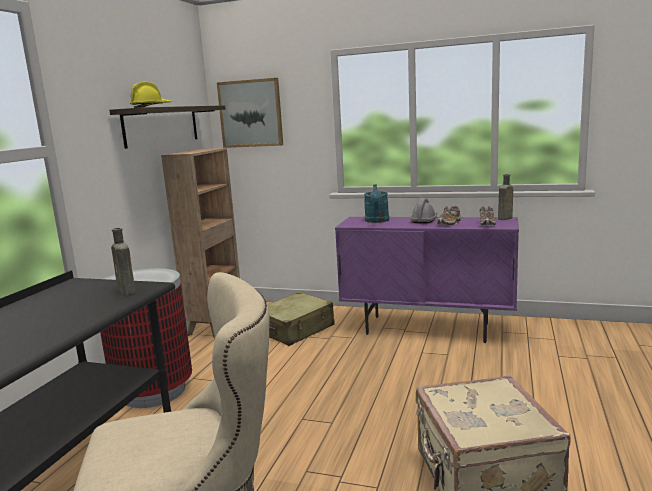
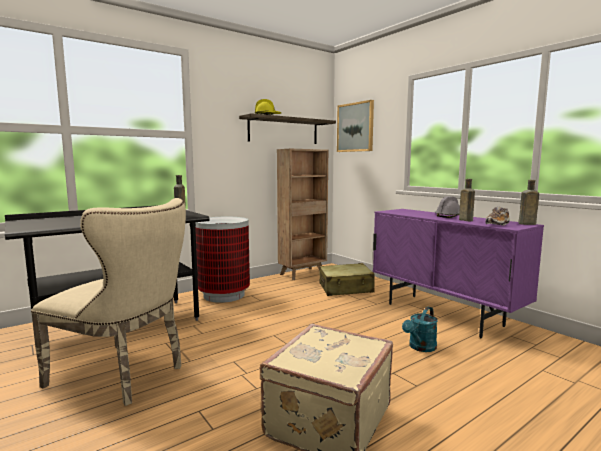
camera: 35 degrees right, 5 degrees down
(377, 221) = (413, 212): turquoise watering can -> turquoise watering can (420, 348)
(449, 223) = (465, 220): shoe -> brown bottle

